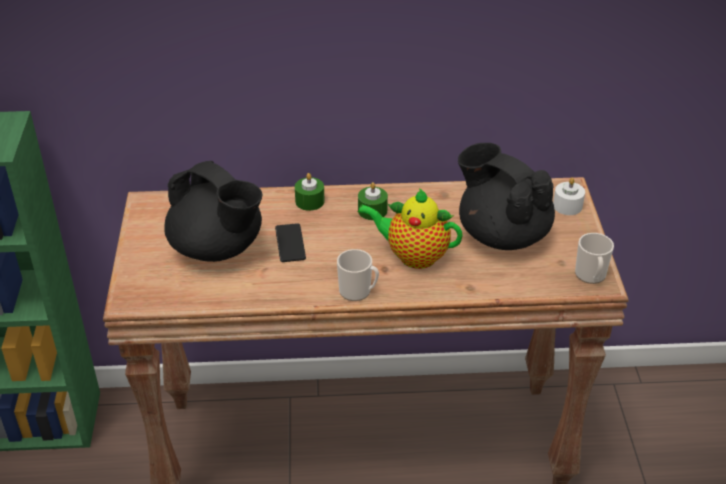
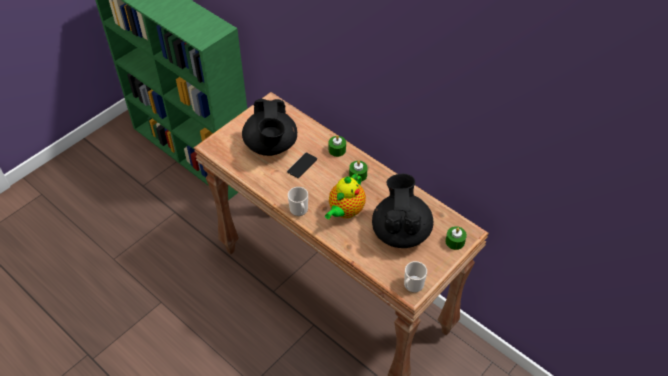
camera: 45 degrees right, 10 degrees up
(413, 256) = (345, 211): teapot -> teapot turned 120 degrees counterclockwise
(567, 206) = (455, 241): white candle -> green candle

